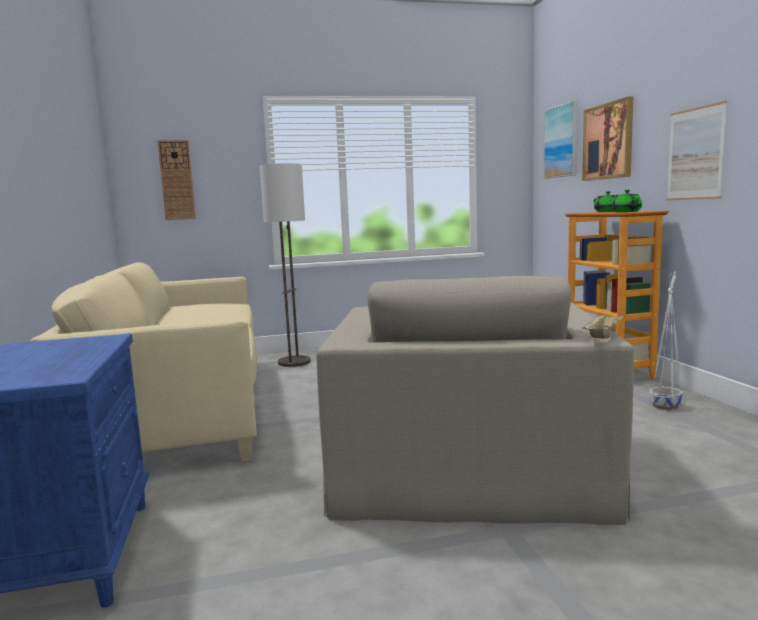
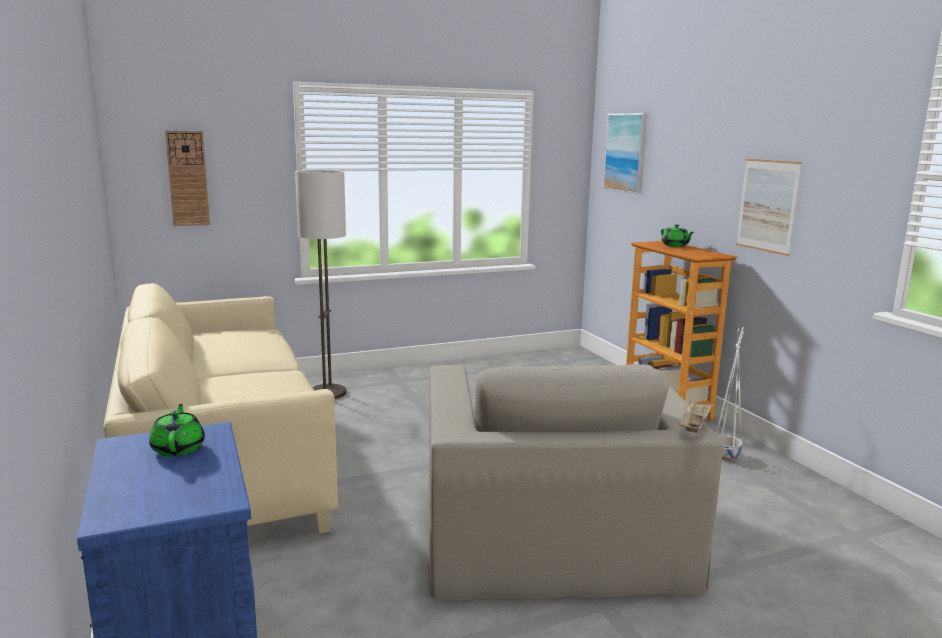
camera: 10 degrees left, 5 degrees up
(608, 141) = (678, 167): picture -> none
(626, 212) = (695, 253): green teapot -> green teapot (178, 448)

